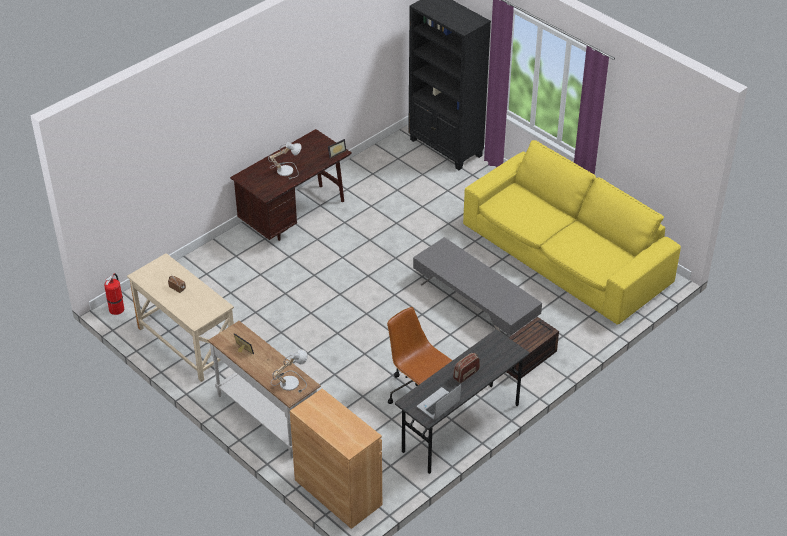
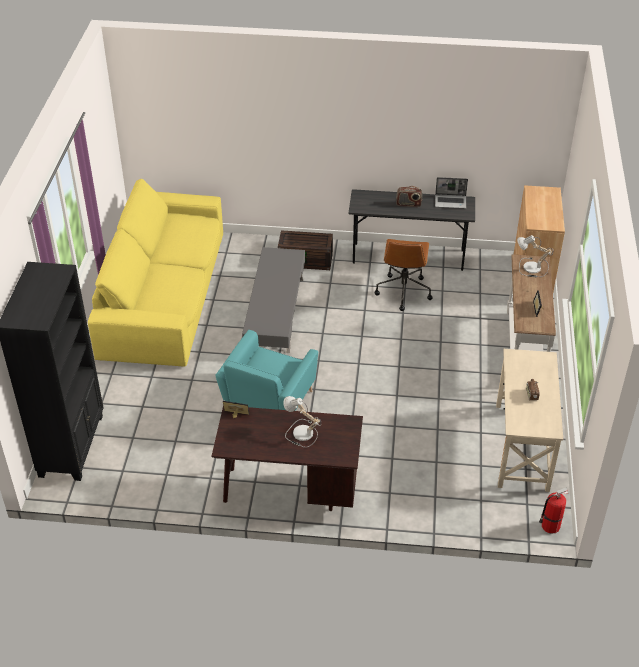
camera: 130 degrees left, 0 degrees up
(380, 246) = (268, 404): none -> turquoise armchair

